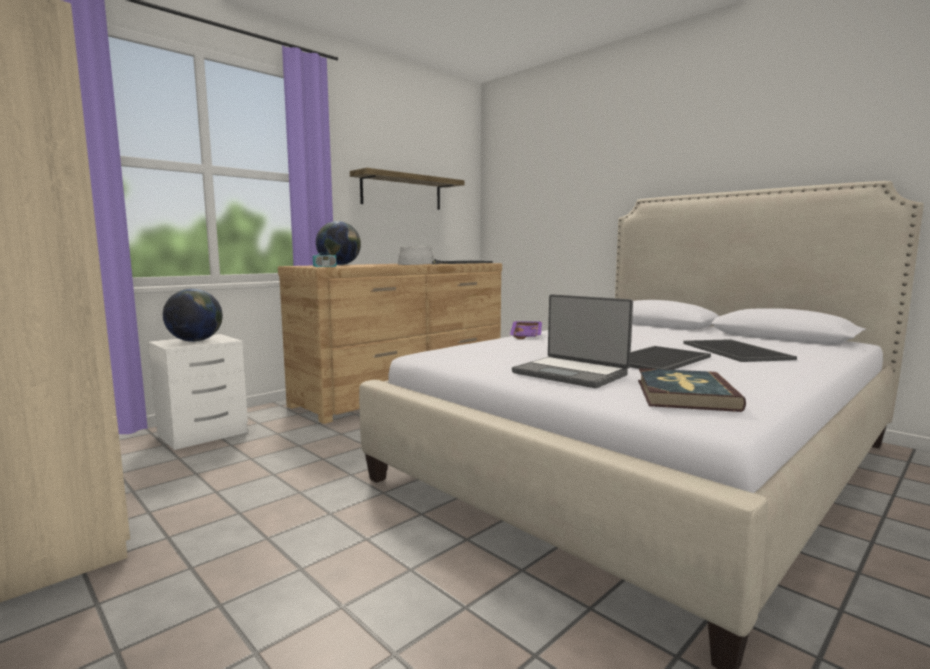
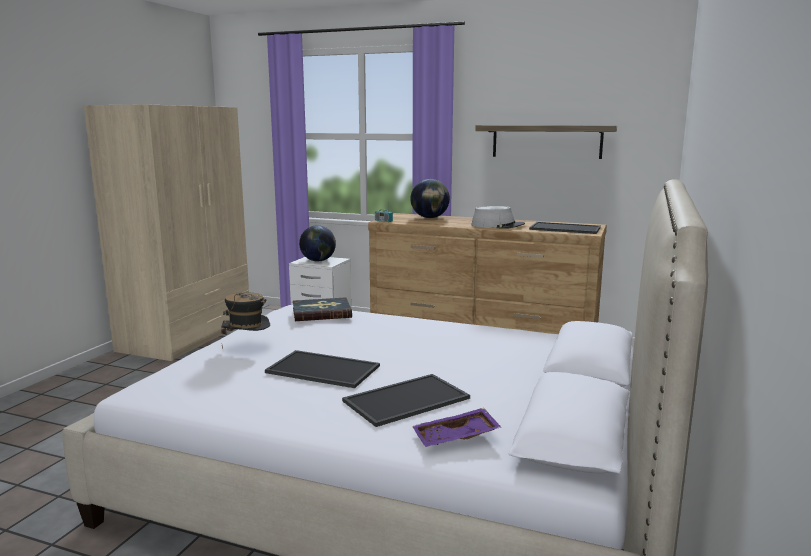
camera: 65 degrees right, 5 degrees up
(527, 335) = (406, 320): purple tray -> purple tray (456, 438)
(571, 373) = (247, 348): laptop -> hat
(684, 394) = (193, 381): book -> book (321, 312)

